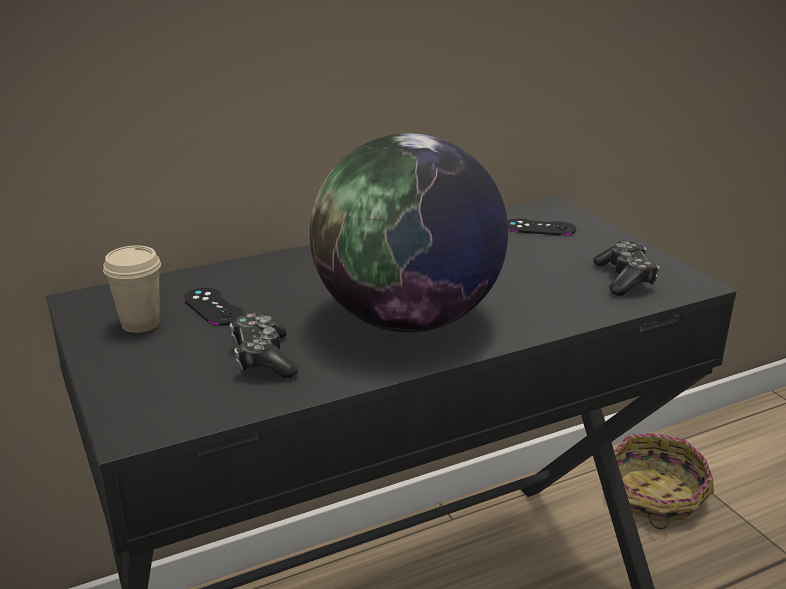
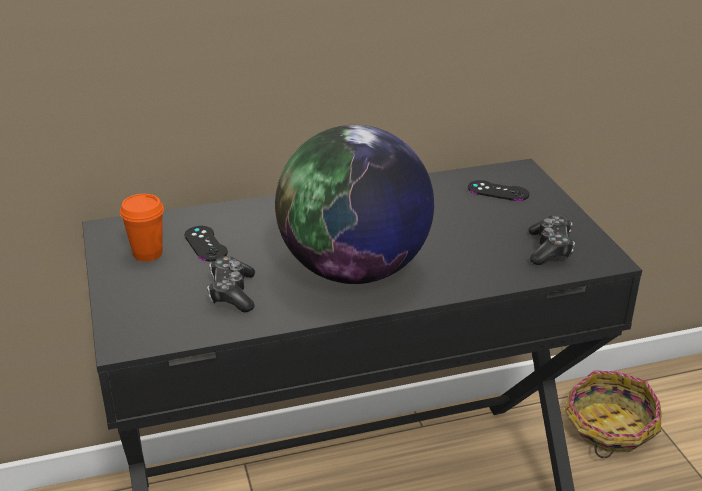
camera: 10 degrees right, 5 degrees up
(140, 324) = (147, 254): beige cup -> orange cup

